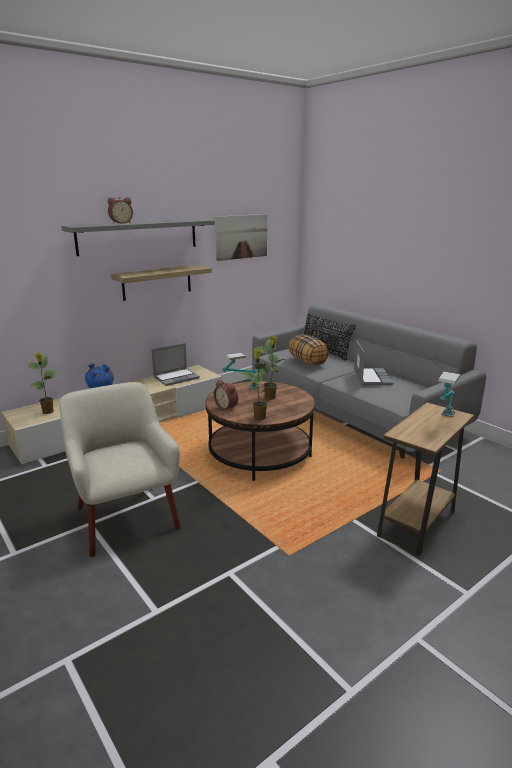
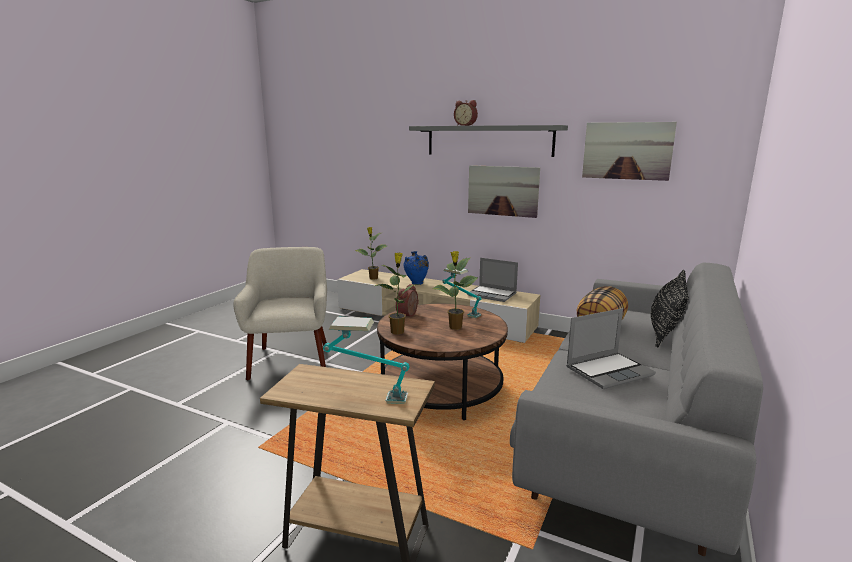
camera: 65 degrees right, 5 degrees down
(125, 517) = (291, 360): beige armchair -> beige armchair turned 45 degrees counterclockwise
(157, 282) = (503, 191): shelf -> picture

